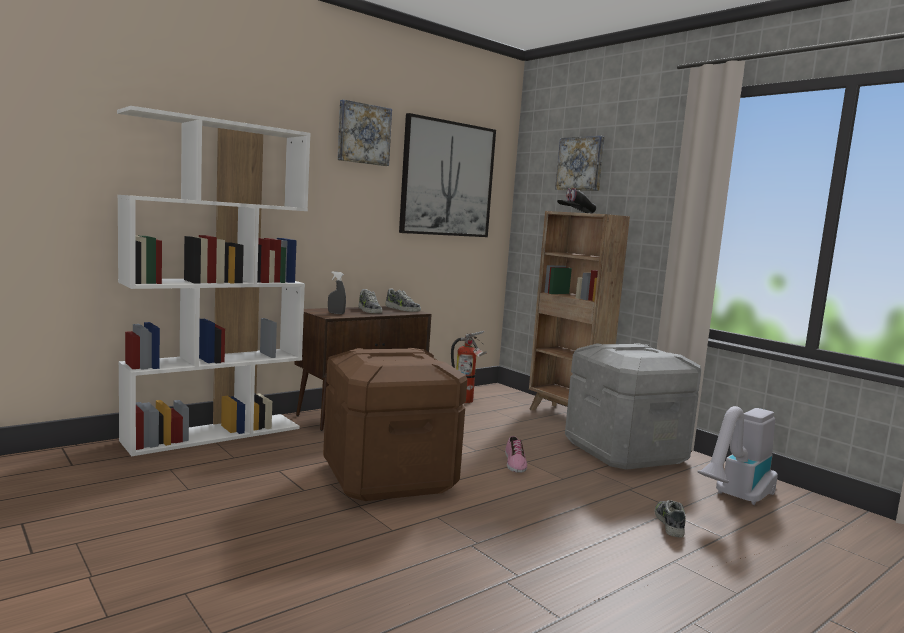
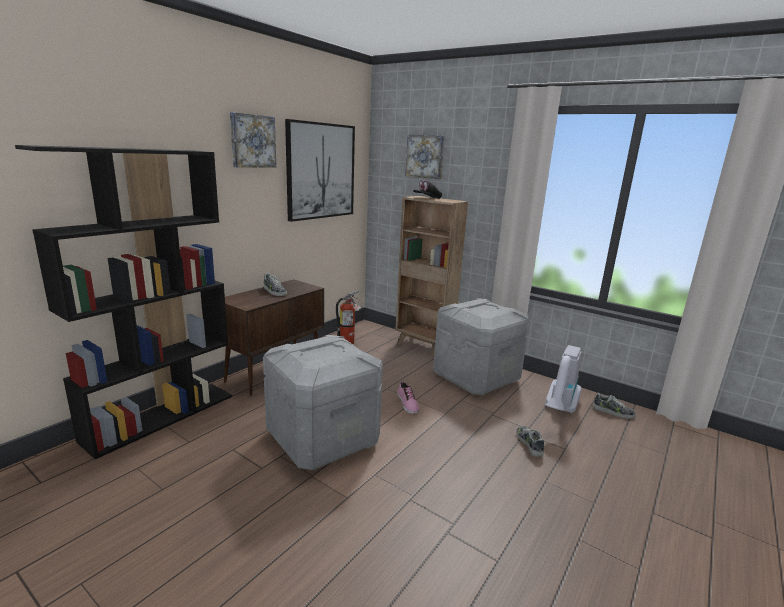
camera: 15 degrees left, 10 degrees up
(214, 434) = (161, 416): white bookcase -> black bookcase
(336, 313) = (250, 301): grey spray bottle -> none
(389, 477) = (323, 438): brown storage box -> grey storage box
(402, 309) = (298, 285): shoe -> shoe (613, 412)

